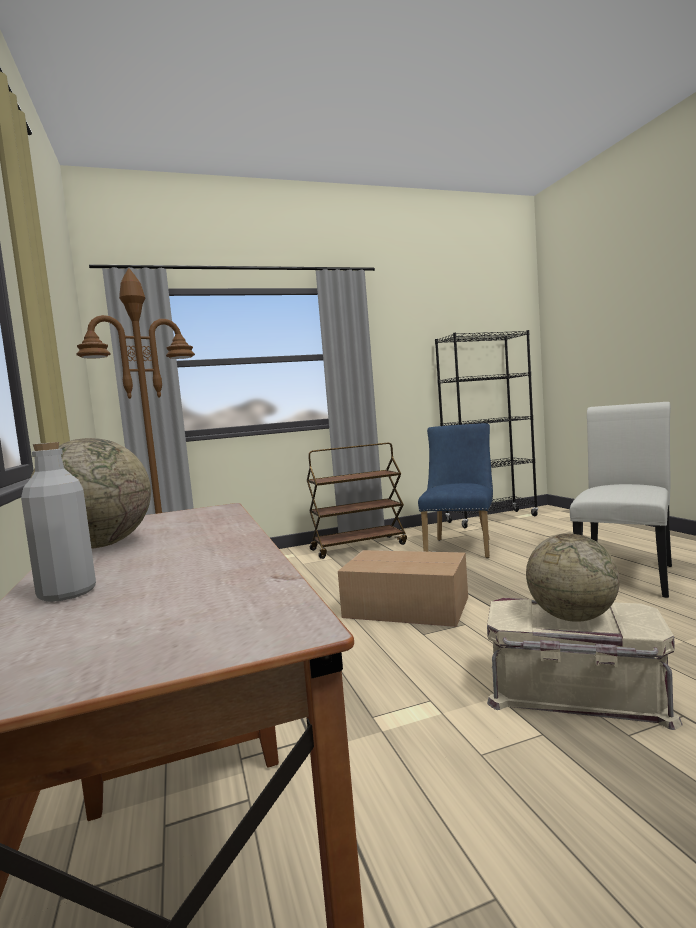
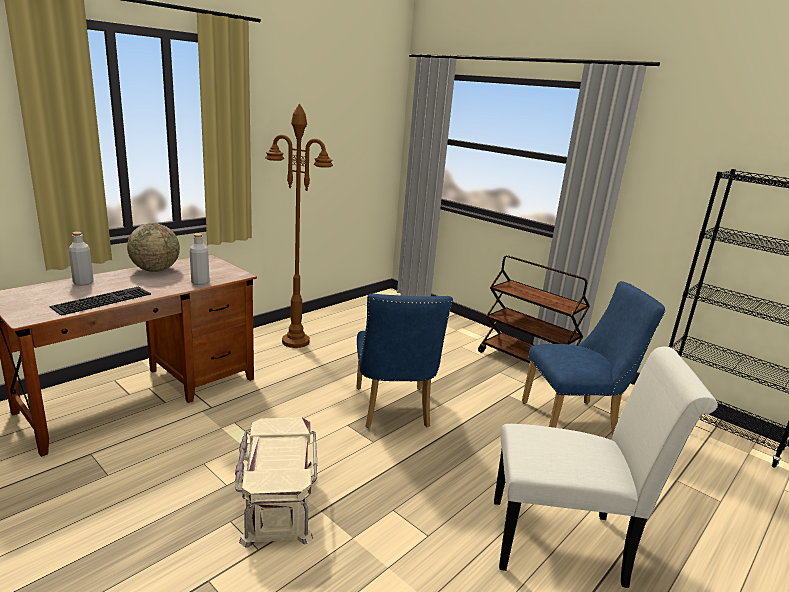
camera: 60 degrees right, 15 degrees up
(224, 520) = (200, 282): none -> grey bottle
(229, 567) = (102, 299): none -> keyboard
(408, 607) = (393, 411): cardboard box -> blue chair
(572, 617) = (279, 452): globe -> none

